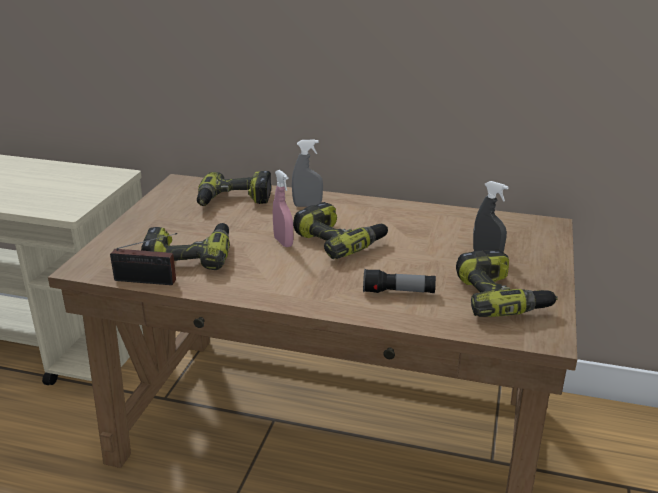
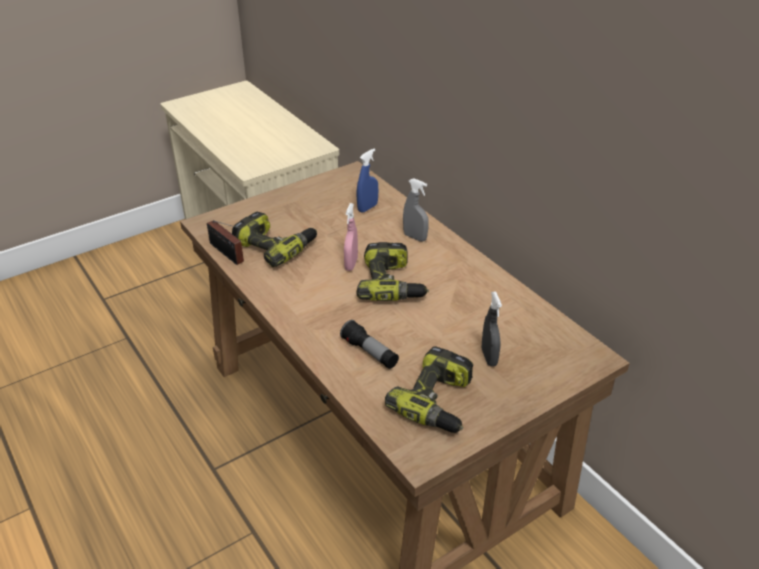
camera: 40 degrees right, 10 degrees up
(234, 201) = (367, 208): power drill -> blue spray bottle

